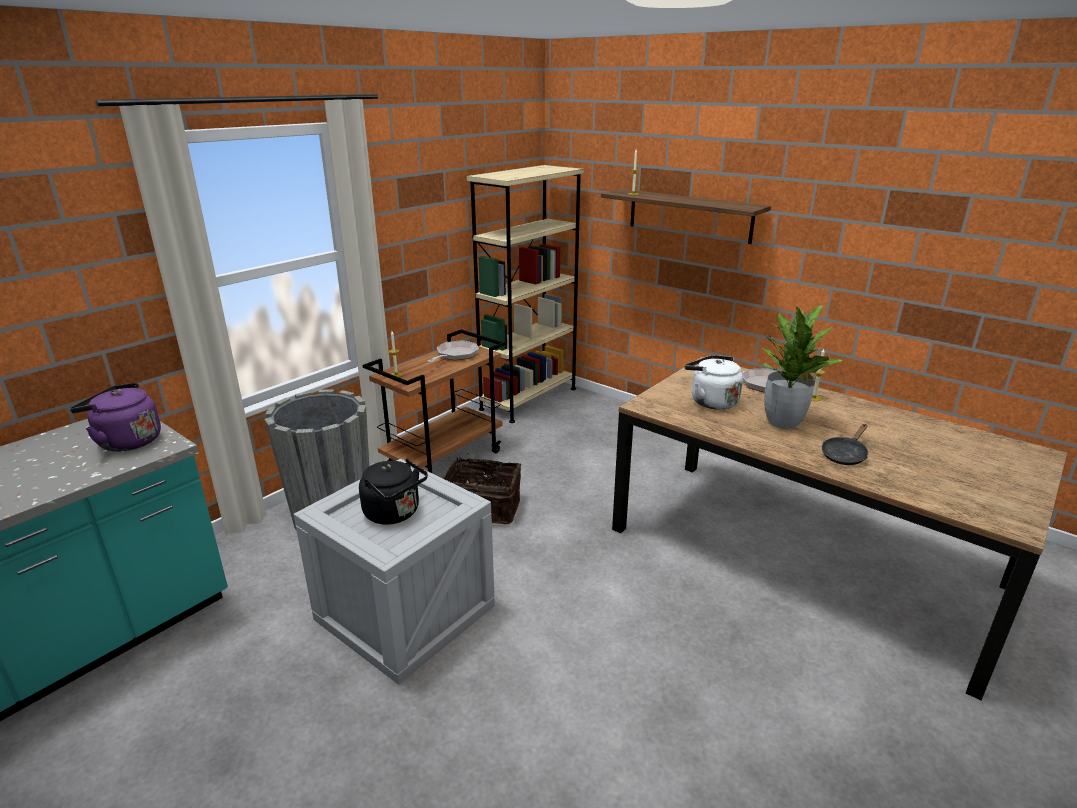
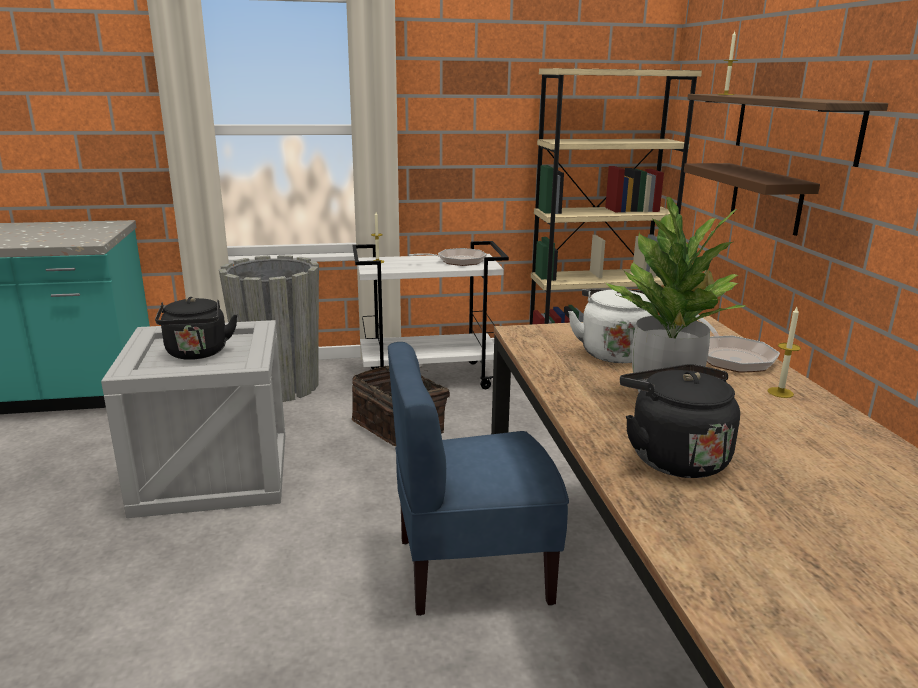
camera: 40 degrees right, 5 degrees down
(126, 441) = (79, 234): purple kettle -> none
(444, 460) = (429, 378): brown cart -> white cart
(667, 578) = (472, 569): none -> blue chair
(668, 263) = (766, 198): none -> brown shelf
(845, 455) = (673, 457): black frying pan -> black kettle

